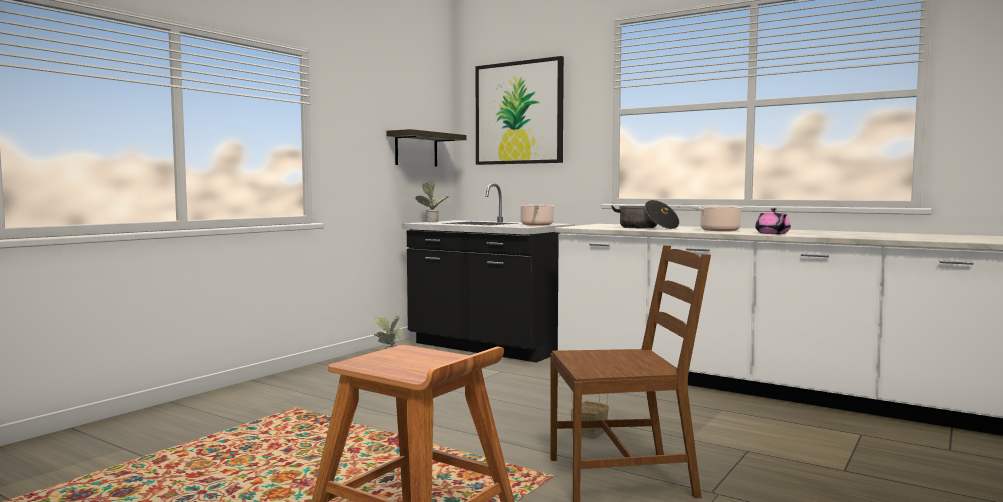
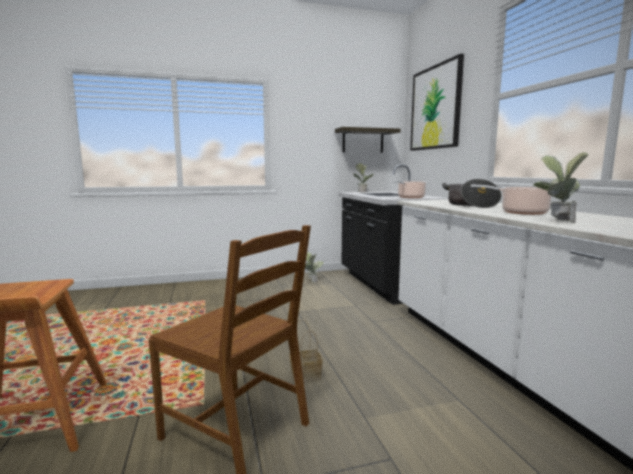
camera: 40 degrees right, 5 degrees up
(772, 233) = (556, 222): pink teapot -> potted plant

